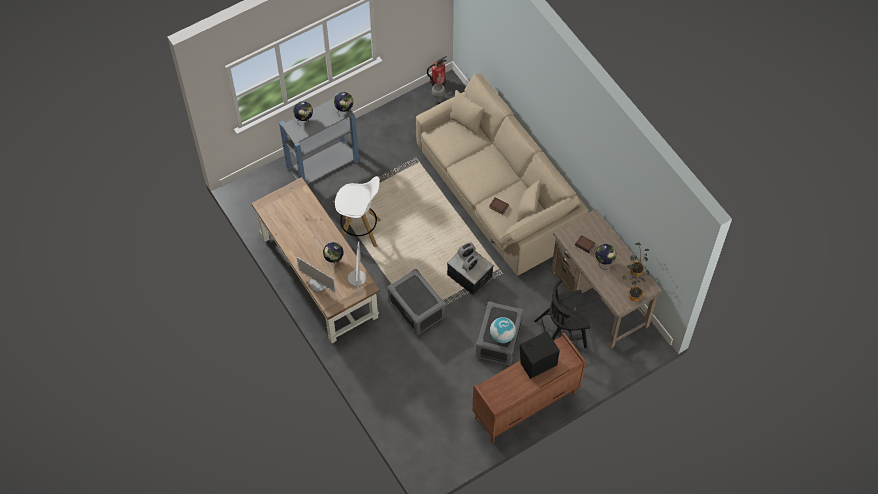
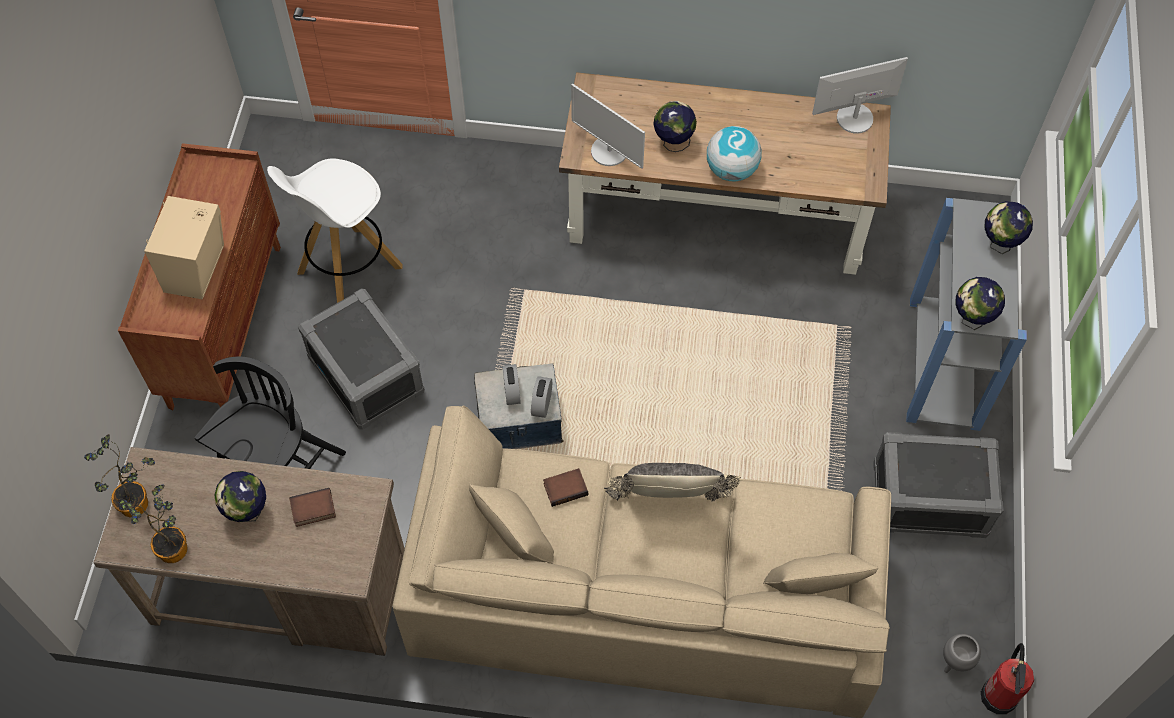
camera: 130 degrees right, 0 degrees up
(318, 283) = (649, 98): monitor -> monitor (854, 118)
(360, 231) = (752, 324): white stool -> white stool (348, 270)
(417, 309) = (533, 303): grey storage box -> grey storage box (929, 500)
(478, 175) = (668, 512): none -> pillow
(502, 336) = (339, 333): globe -> globe (731, 170)
(537, 363) = (198, 268): black speaker -> beige speaker

